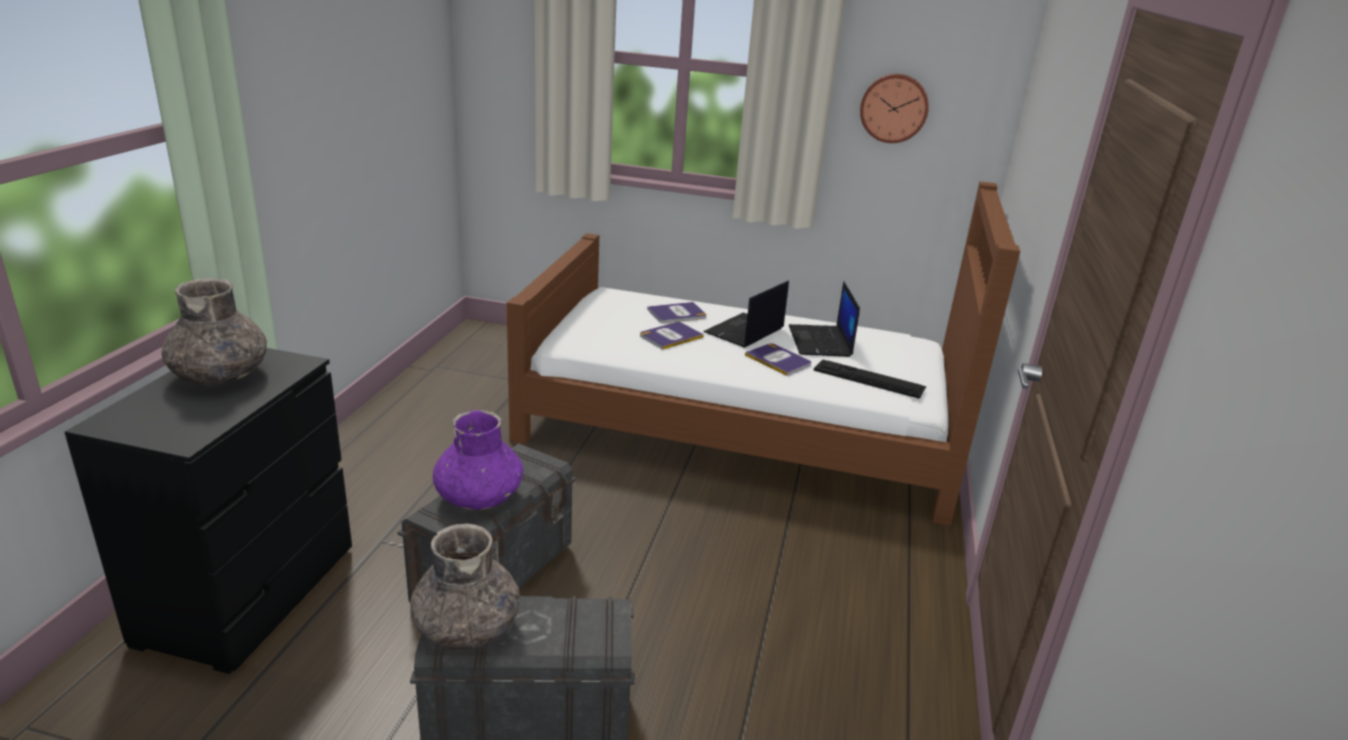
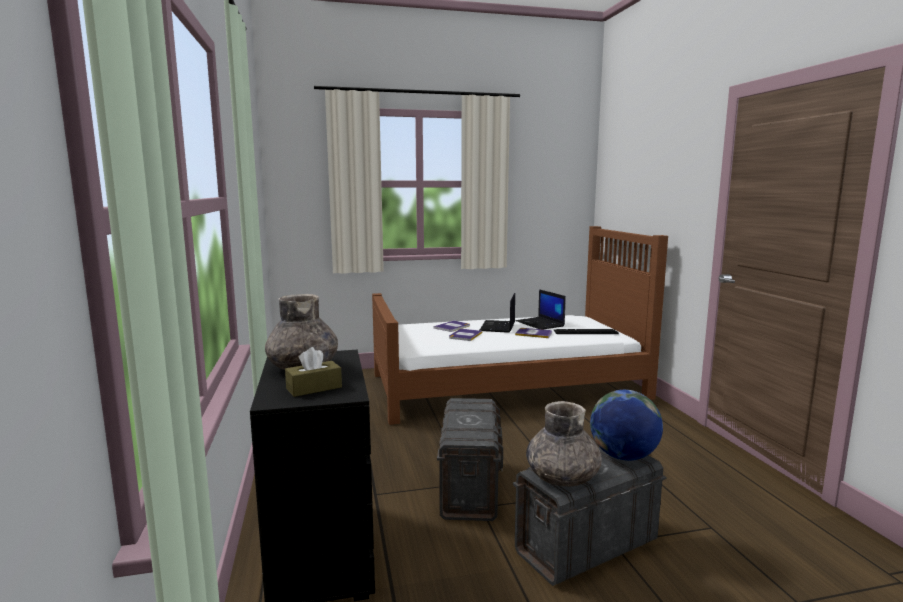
camera: 25 degrees left, 15 degrees down
(173, 416) = (314, 388): none -> brown tissue box
(479, 497) = (470, 424): purple vase -> none
(593, 628) = (623, 456): none -> globe
(894, 108) = (536, 196): wall clock -> none

